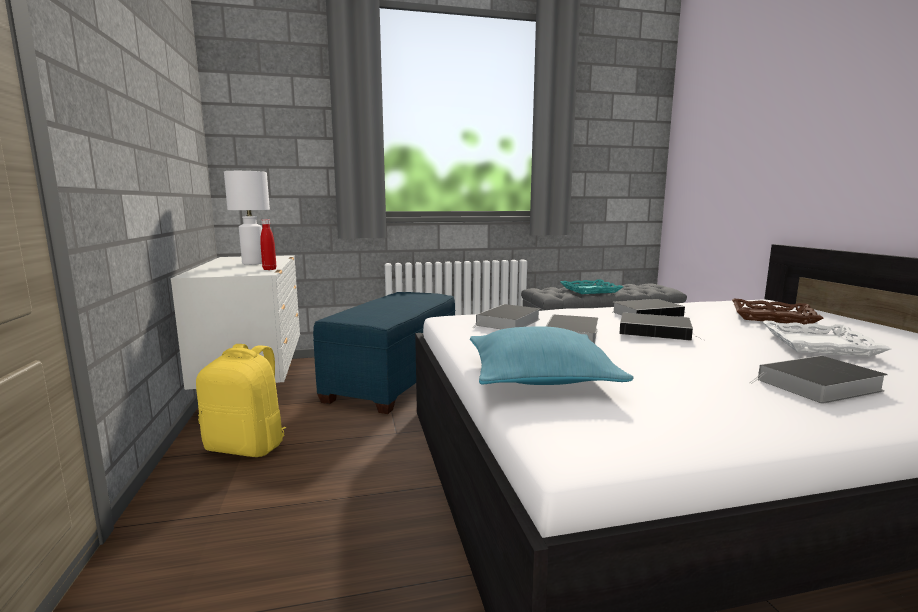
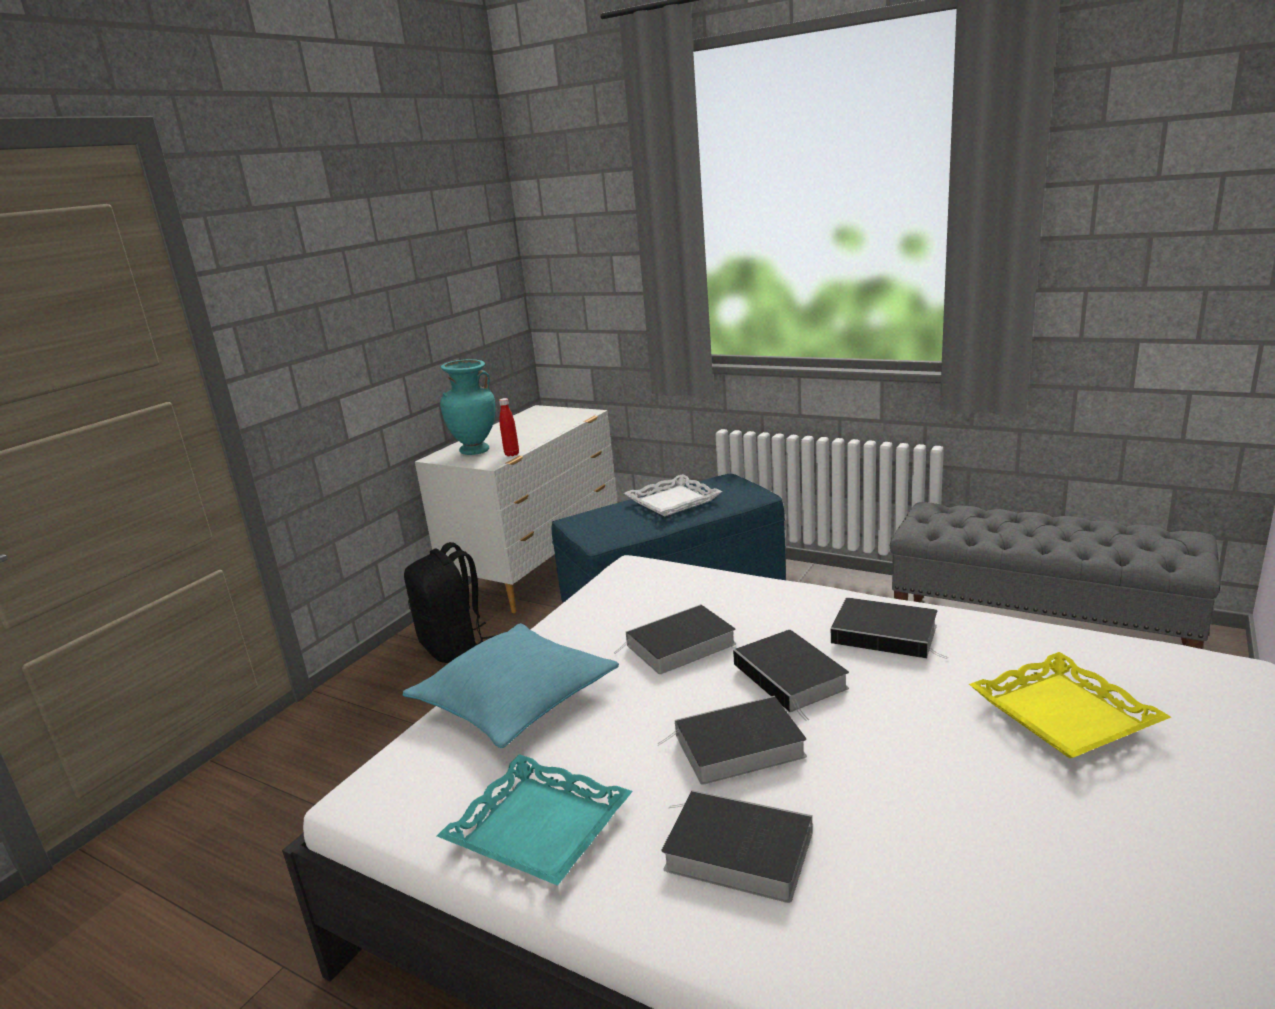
camera: 45 degrees right, 10 degrees up
(226, 271) = (475, 451): none -> turquoise vase
(247, 446) = (454, 647): yellow backpack -> black backpack
(253, 263) = (528, 432): white table lamp -> none
(508, 322) = (669, 595): book -> book (736, 747)
(590, 290) = (1011, 532): turquoise tray -> turquoise tray (540, 827)
(772, 317) = (1062, 715): brown tray -> yellow tray
(819, 345) = (955, 800): white tray -> white tray (673, 501)

